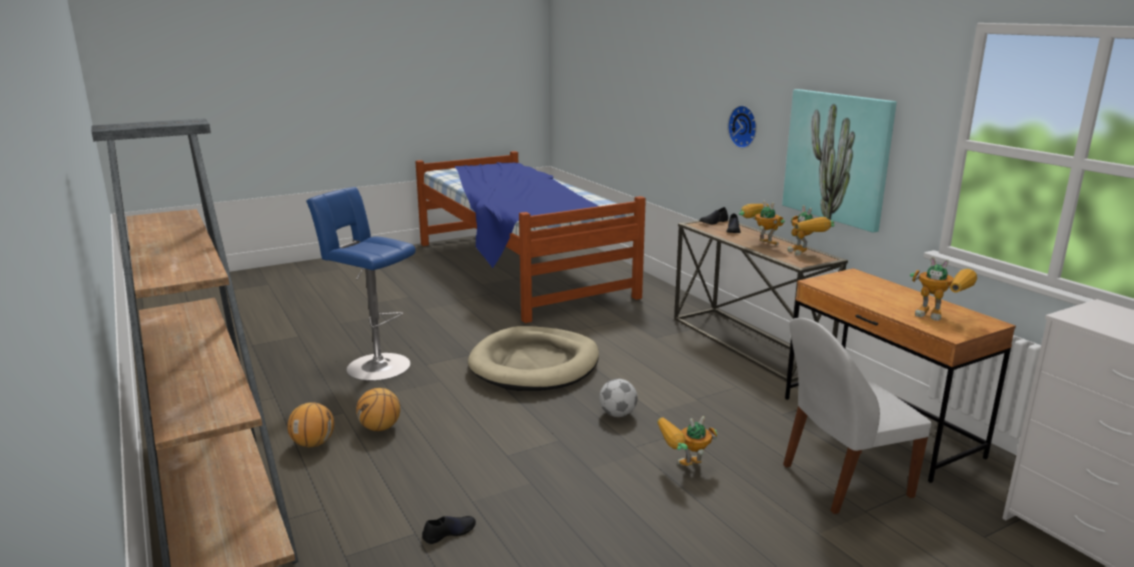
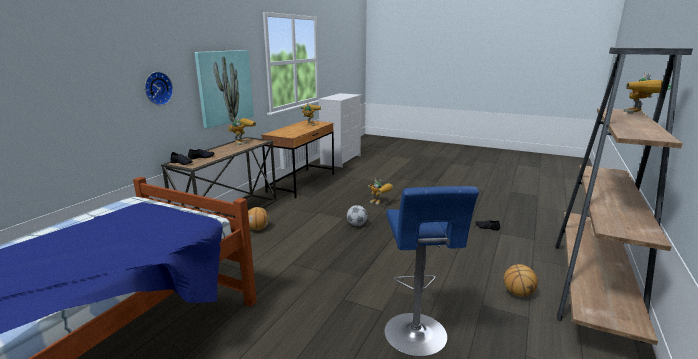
camera: 125 degrees left, 0 degrees up
(380, 428) = (469, 280): basketball -> basketball (258, 229)
(535, 364) = (329, 266): beige dog bed -> none
(759, 243) = (229, 150): toy robot -> toy robot (638, 114)
(842, 481) = (350, 183): white chair -> none

